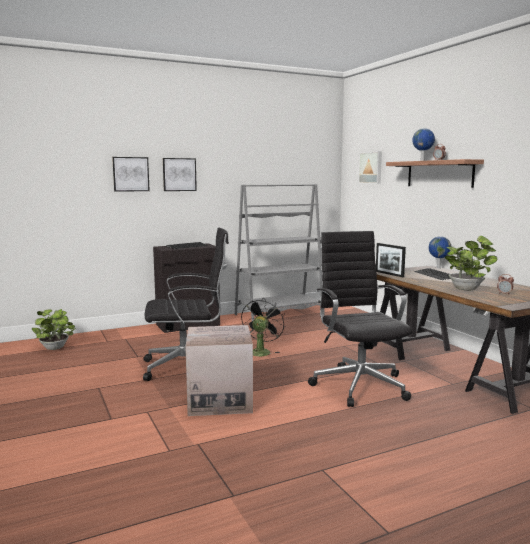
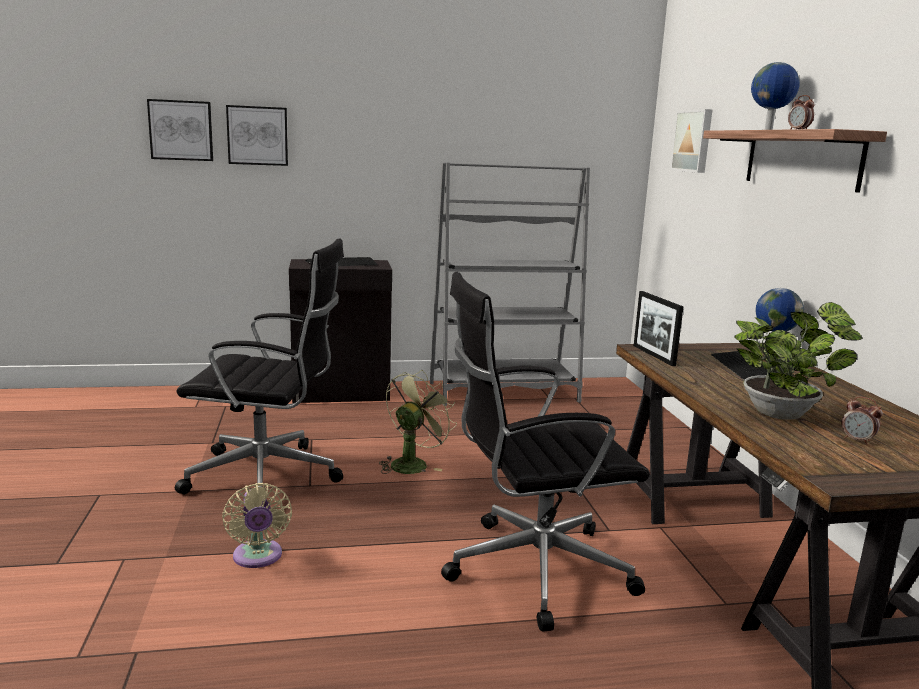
camera: 15 degrees right, 5 degrees up
(55, 348) = (113, 409): potted plant -> none
(179, 174) = (342, 139): picture -> picture (181, 130)
(219, 400) = (258, 557): cardboard box -> beige fan
(261, 351) = (413, 463): black fan -> green fan
(359, 384) = (532, 569): black office chair -> black office chair turned 105 degrees counterclockwise

